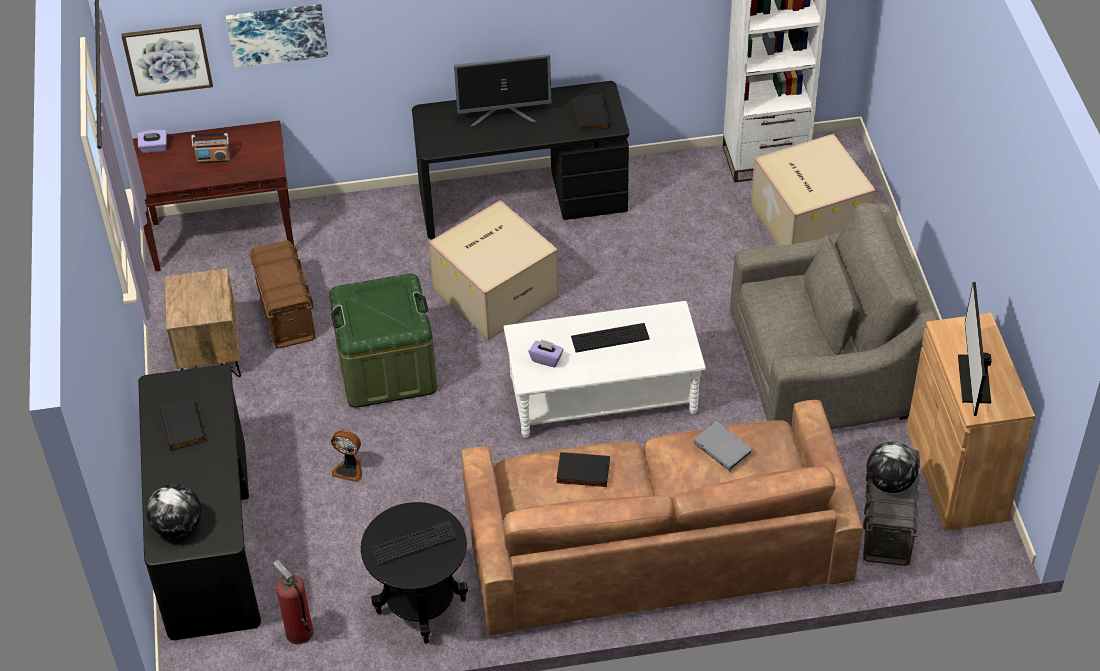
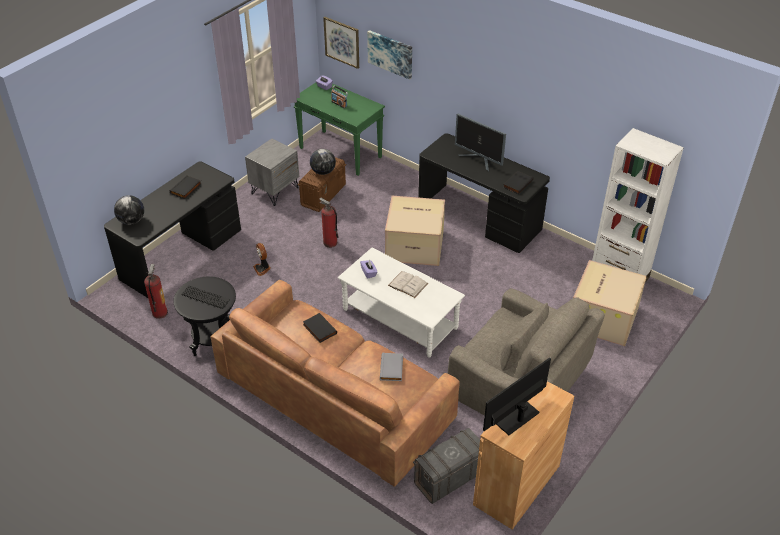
camera: 45 degrees right, 5 degrees down
(209, 356) = (275, 191): brown nightstand -> grey nightstand
(225, 237) = (341, 153): brown console table -> green console table
(387, 369) = (330, 242): green storage box -> fire extinguisher
(610, 338) = (408, 284): keyboard -> white book
(889, 482) = (450, 449): globe -> globe (323, 172)

